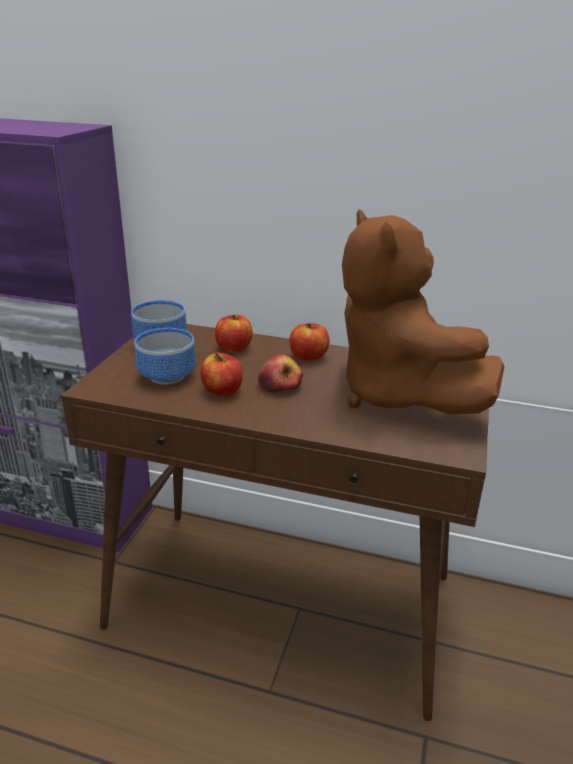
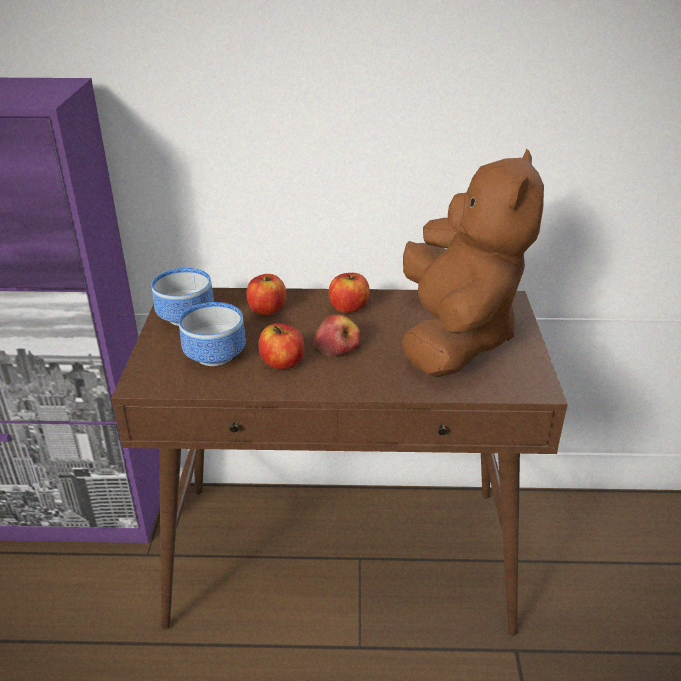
camera: 15 degrees left, 5 degrees up
(397, 395) = (454, 337): brown plush toy -> brown plush toy turned 135 degrees counterclockwise

